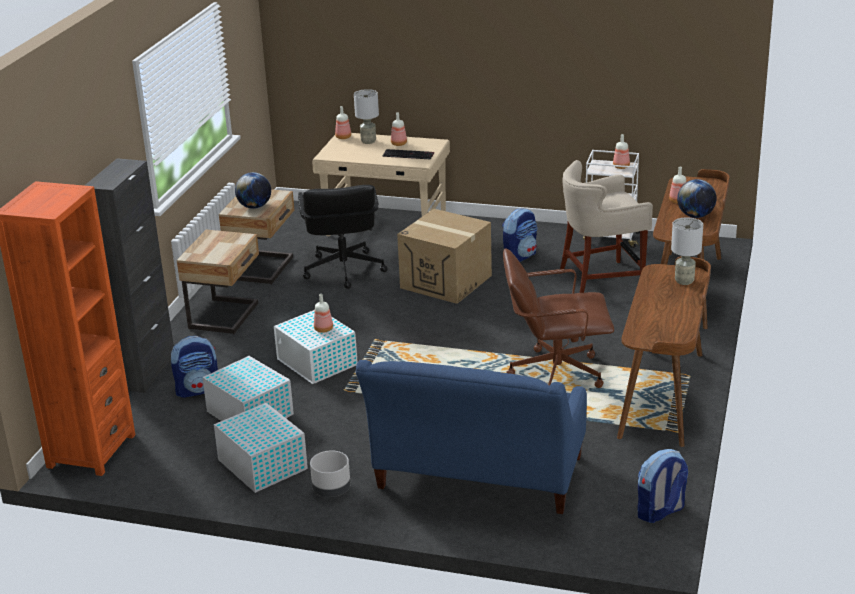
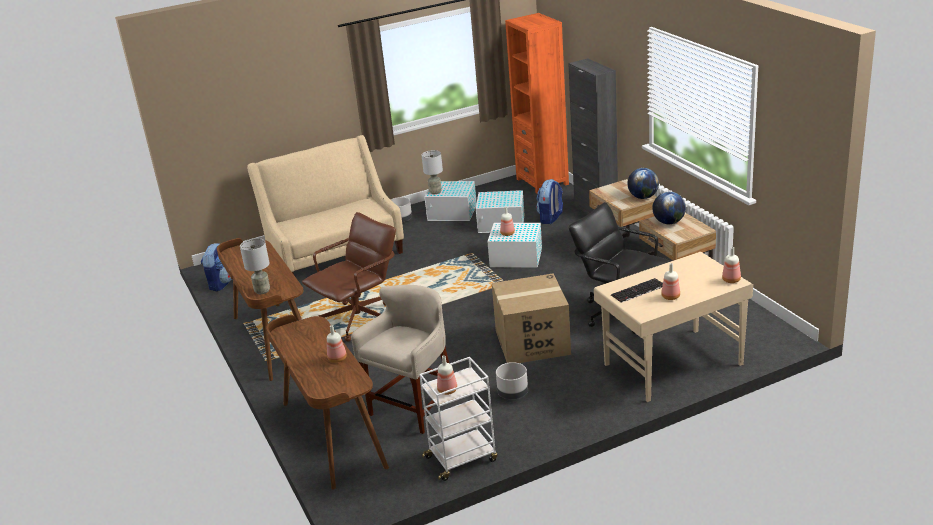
camera: 140 degrees right, 0 degrees up
(368, 141) = (700, 286): grey table lamp -> grey table lamp (435, 192)
(477, 479) = (334, 254): blue sofa -> beige sofa
(520, 256) = (513, 394): backpack -> grey planter
(695, 216) = (306, 350): globe -> globe (643, 197)

